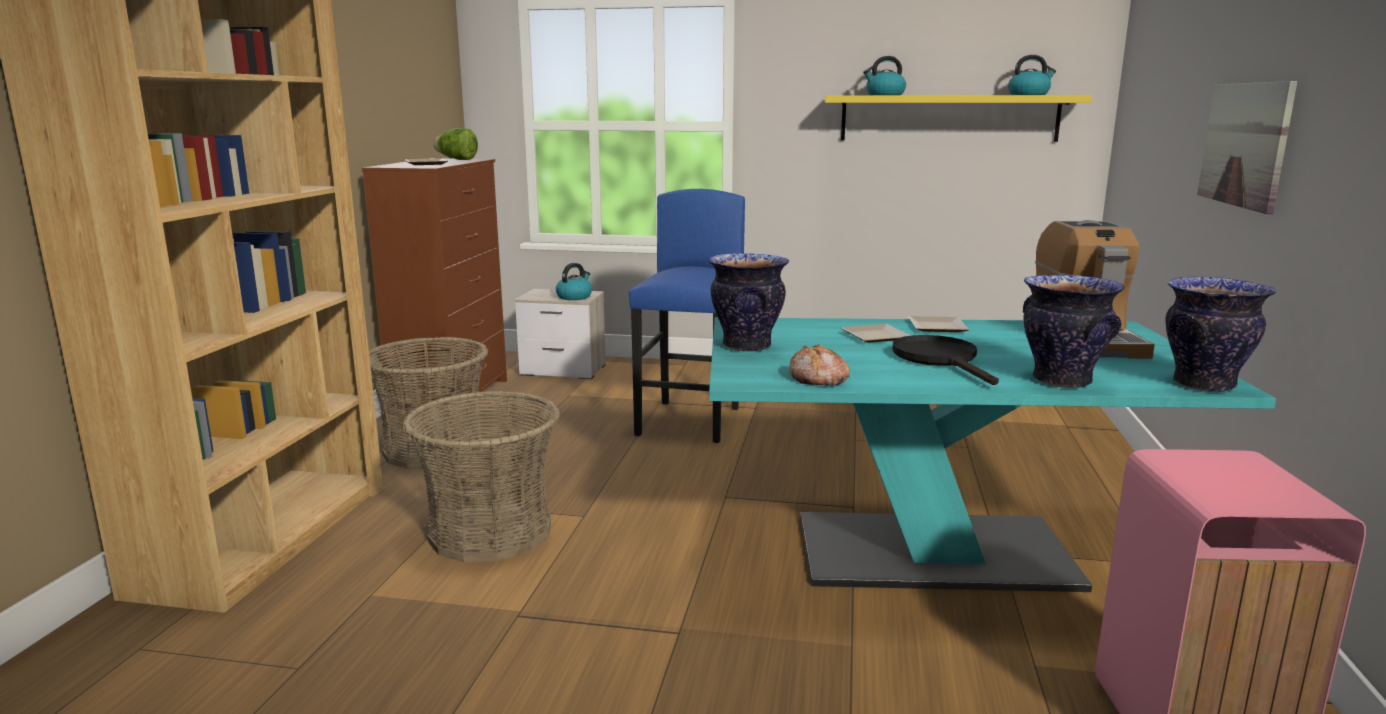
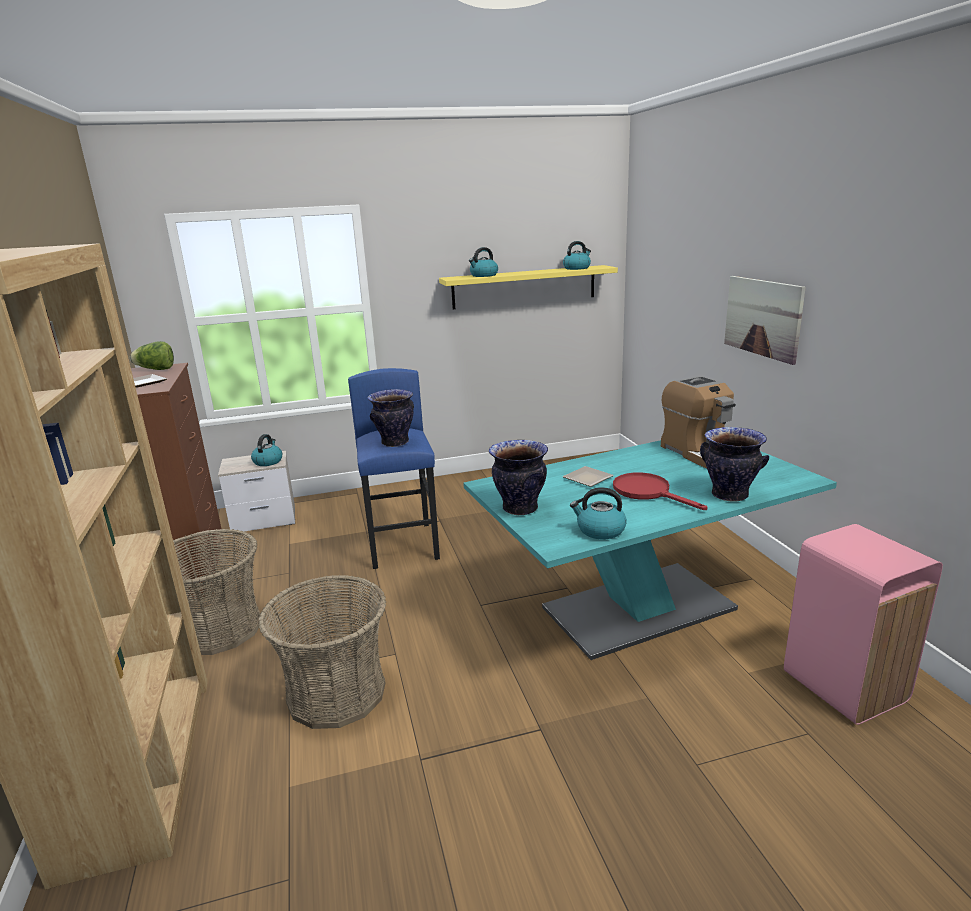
camera: 25 degrees left, 5 degrees up
(818, 379) = (600, 530): bread -> kettle
(936, 328) = (612, 461): plate -> none
(940, 360) = (648, 492): black frying pan -> red frying pan
(1202, 384) = (796, 479): vase -> vase (394, 442)

